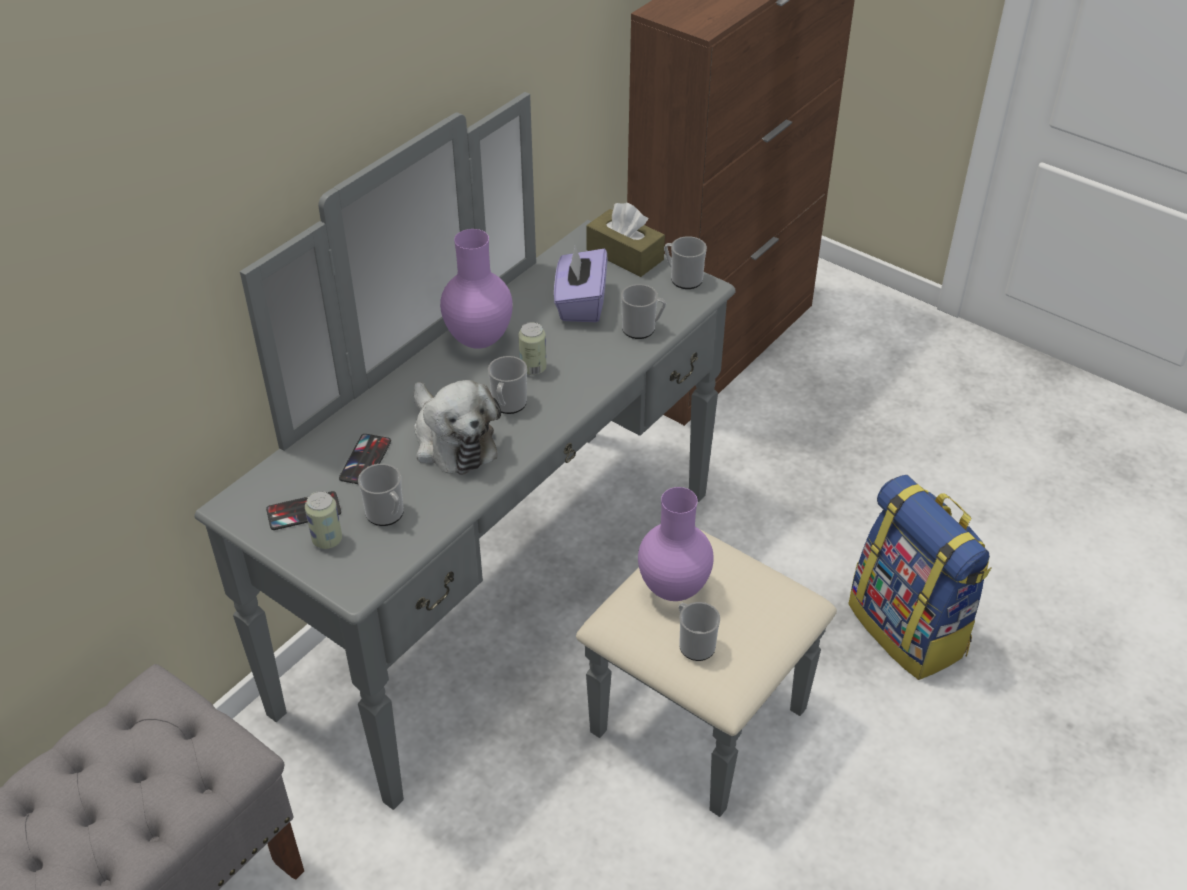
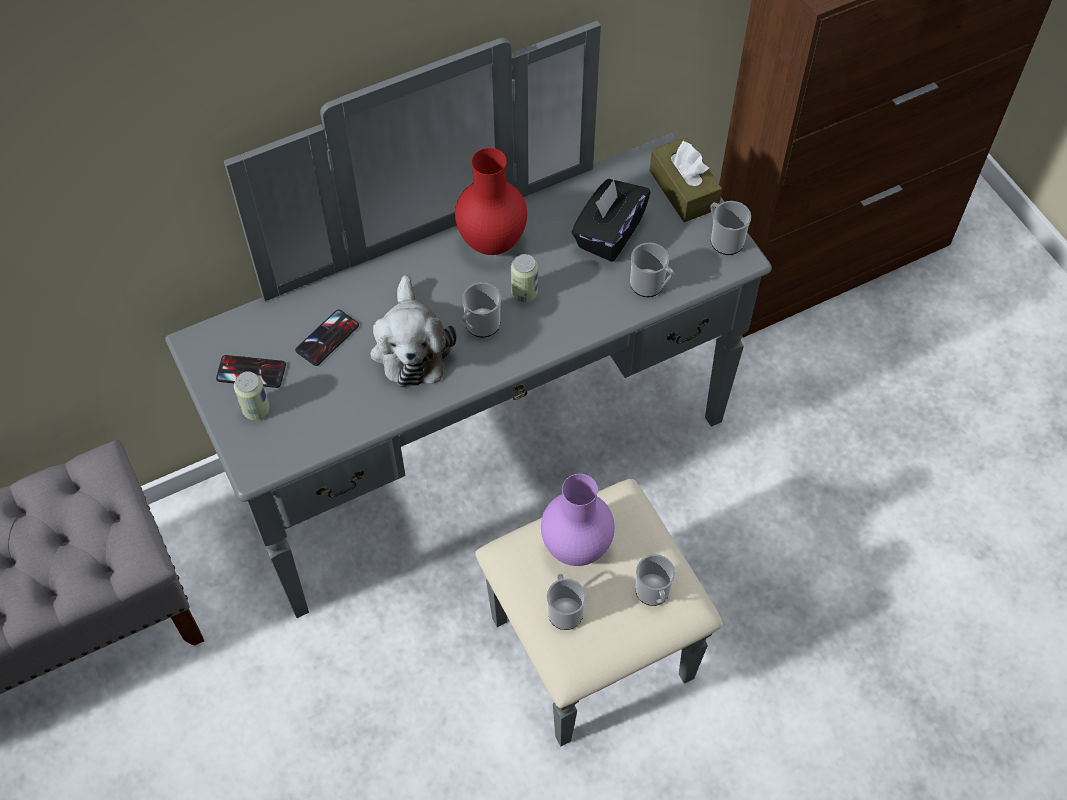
camera: 25 degrees right, 15 degrees up
(387, 515) = (317, 404): mug -> mug (653, 594)
(479, 340) = (492, 241): purple vase -> red vase
(580, 303) = (609, 233): purple tissue box -> black tissue box
(909, 629) = (837, 641): backpack -> none

